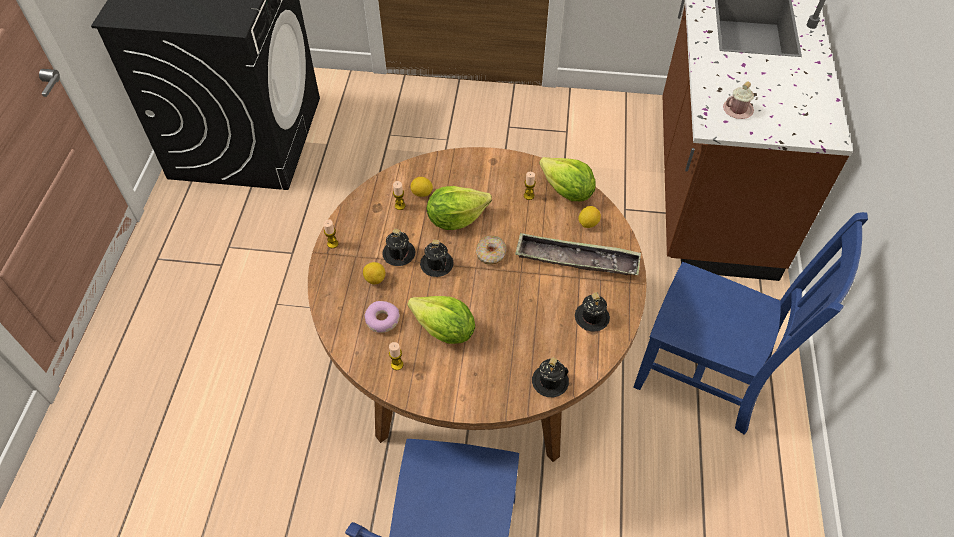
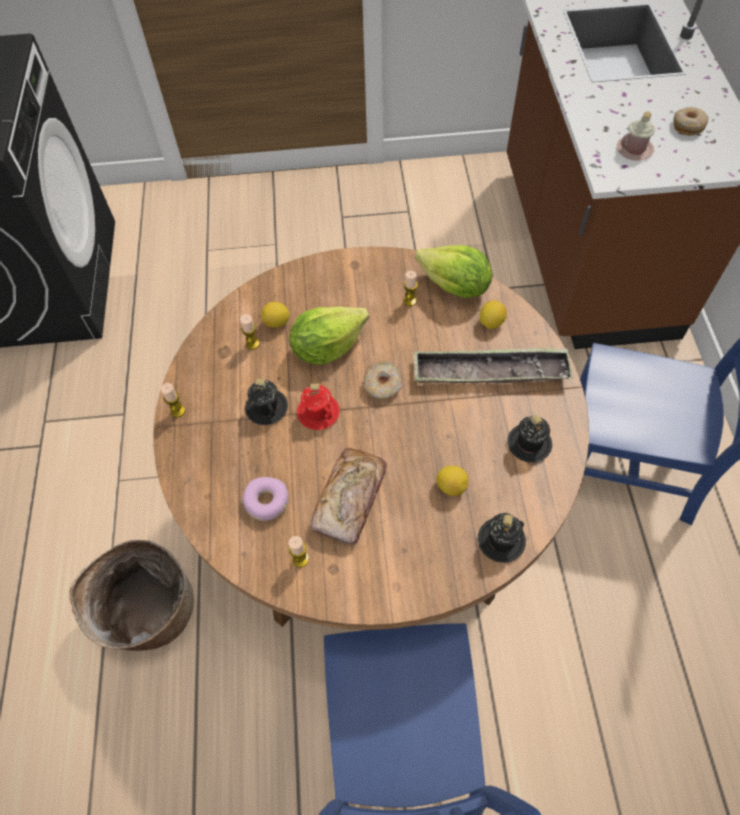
camera: 10 degrees left, 5 degrees up
(278, 411) = (150, 614): none -> basket
(375, 279) = (244, 448): lemon -> lemon (451, 486)
(436, 264) = (318, 412): black mug -> red mug
(444, 331) = (350, 500): lettuce -> bread
(788, 98) = (687, 126): none -> donut

